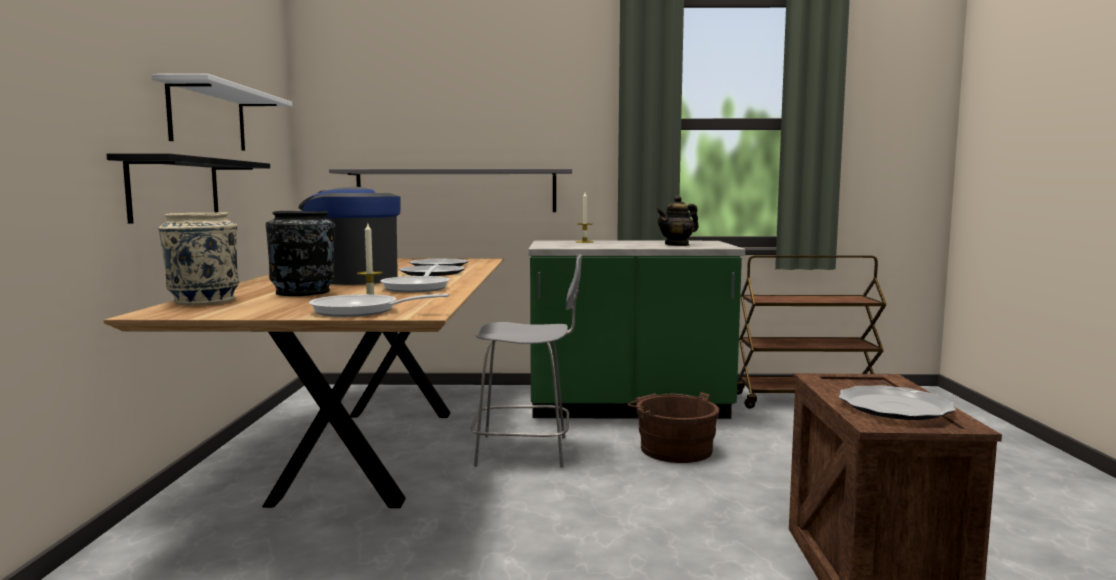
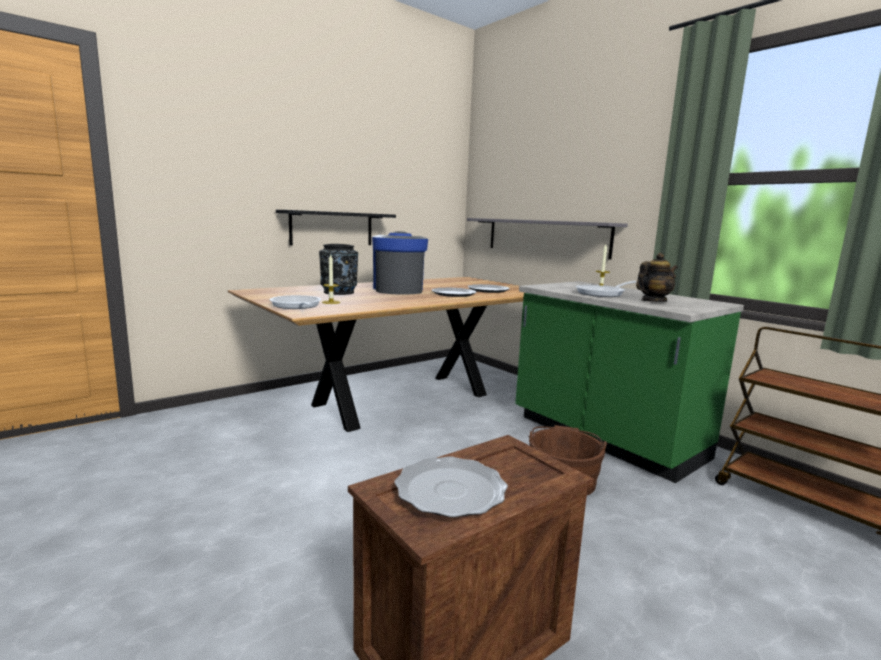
camera: 50 degrees right, 5 degrees up
(203, 301) = (288, 289): beige vase -> none
(208, 118) = (368, 188): white shelf -> none
(418, 287) = (393, 300): frying pan -> frying pan (603, 294)
(526, 451) = (469, 434): grey chair -> none
(677, 245) = (653, 301): teapot -> teapot turned 135 degrees clockwise

